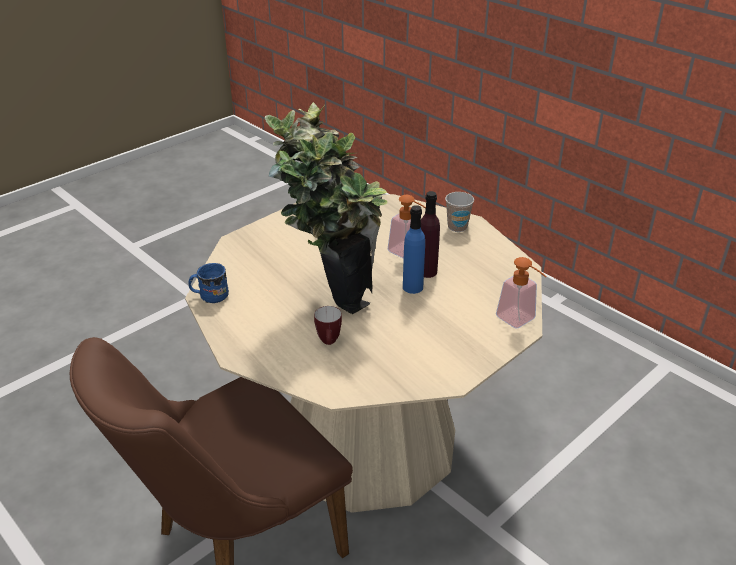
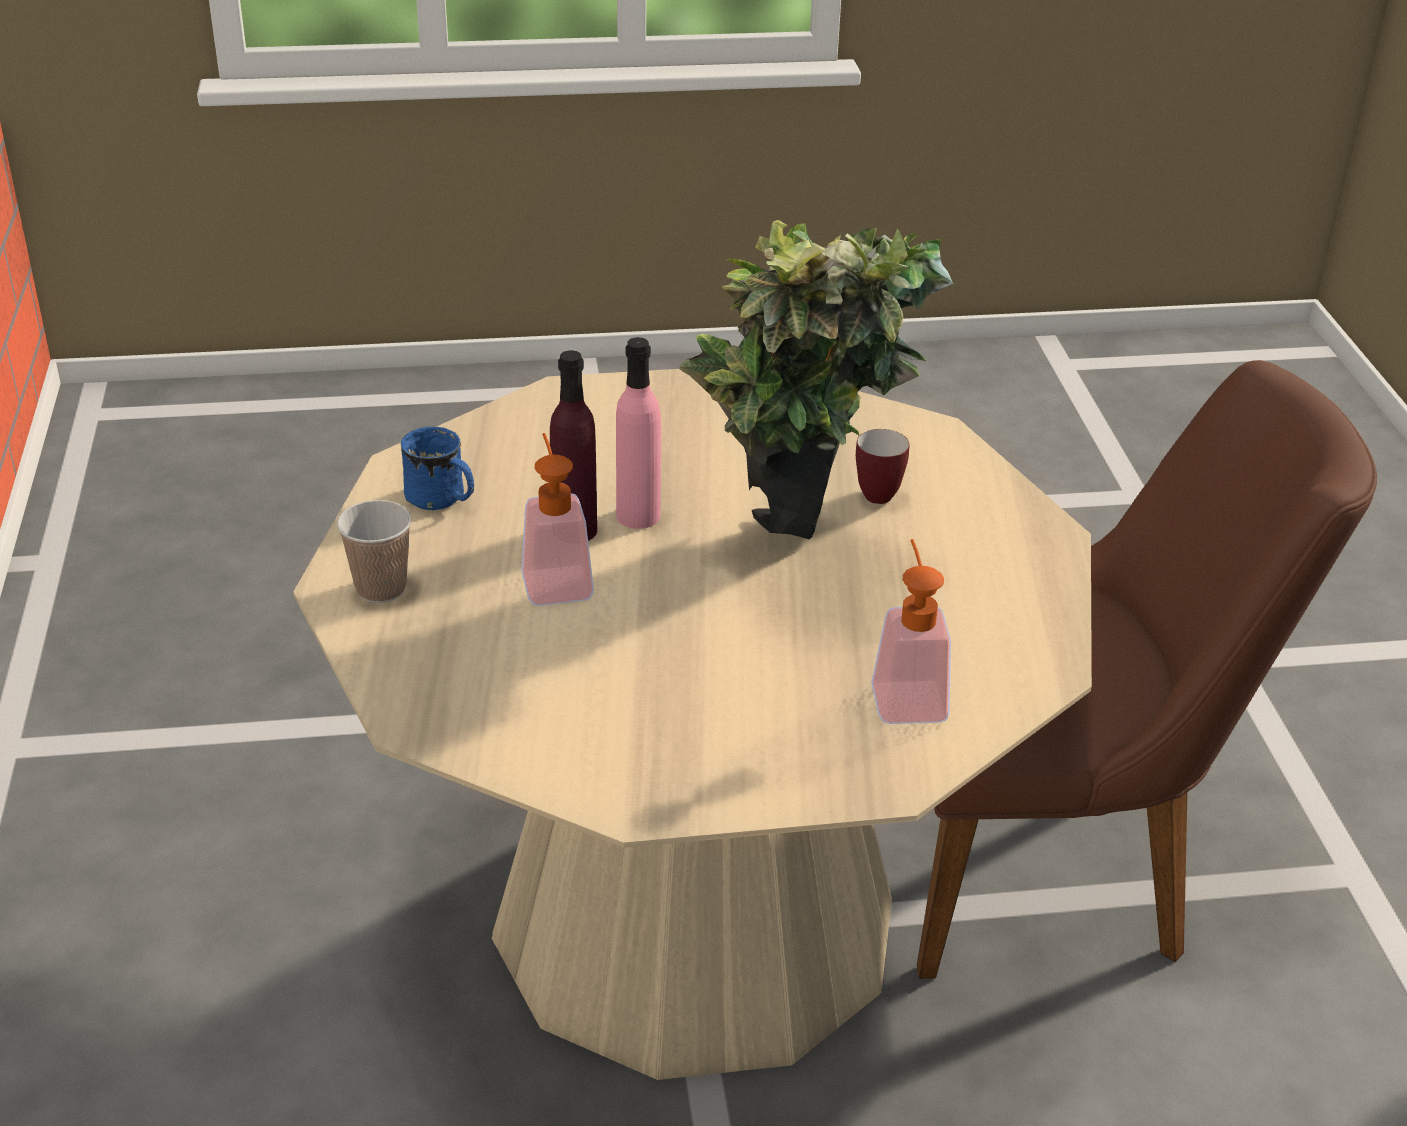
camera: 145 degrees left, 0 degrees up
(209, 296) = (1037, 665): blue mug -> blue mug (442, 500)
(412, 287) = (638, 516): blue bottle -> pink bottle
(520, 321) = (548, 401): soap dispenser -> soap dispenser (906, 693)

